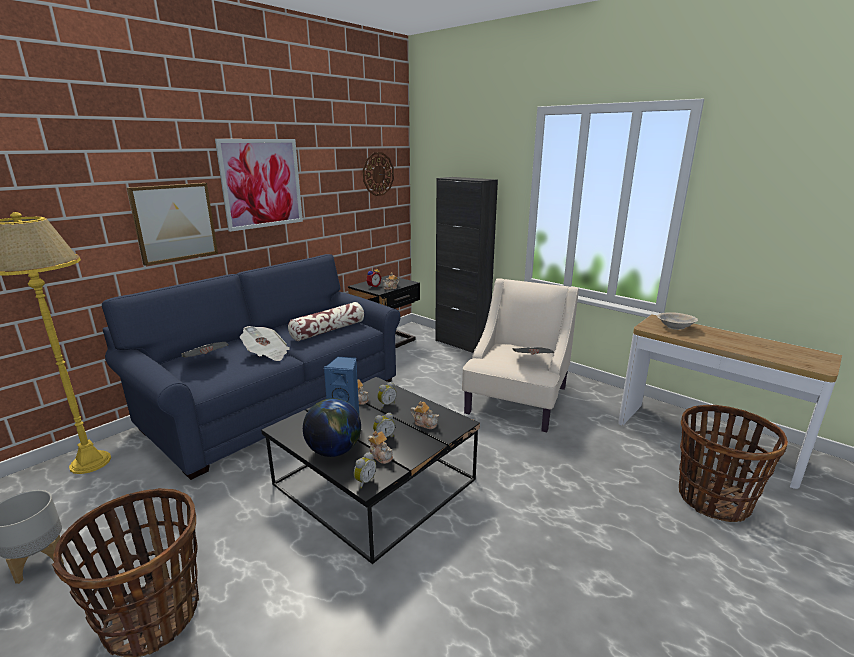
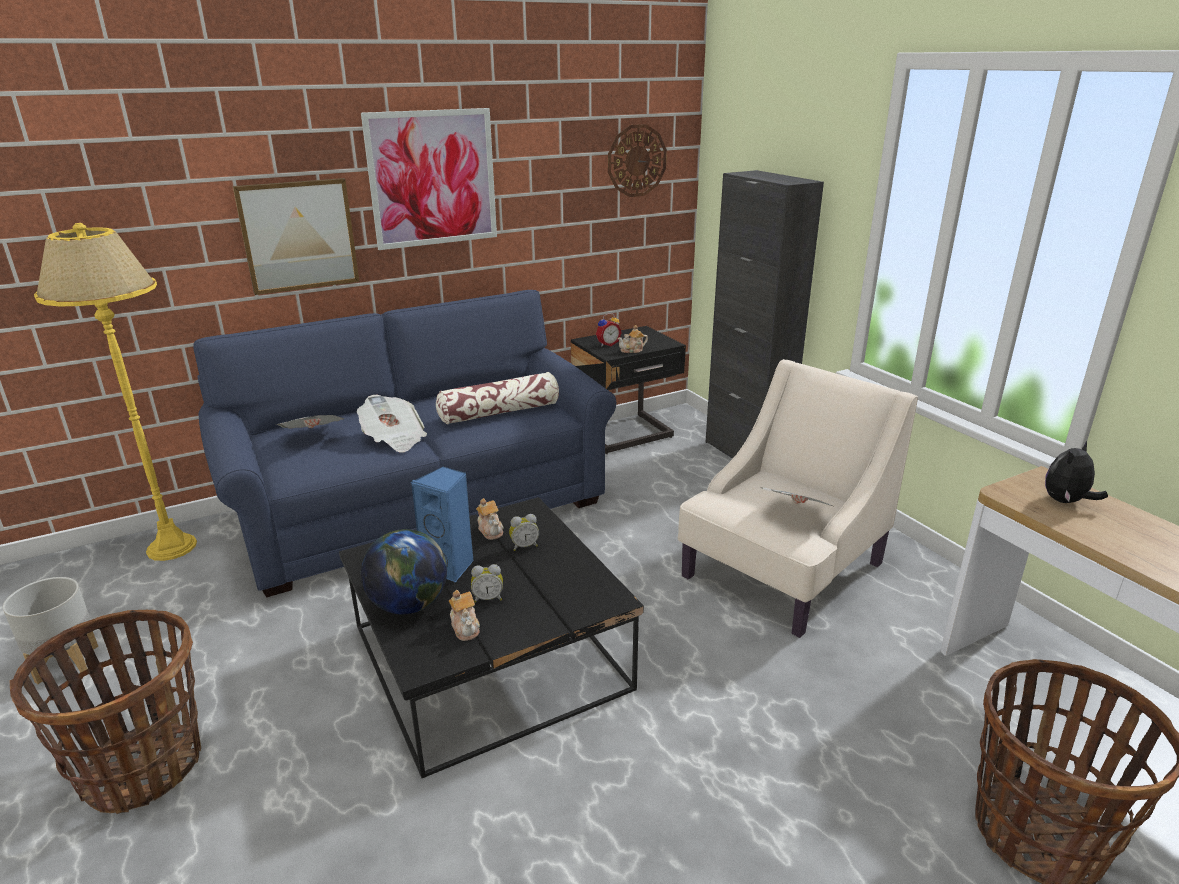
camera: 20 degrees right, 5 degrees up
(364, 481) = (419, 661): alarm clock -> none
(425, 423) = (559, 589): teapot -> none
(675, 327) = (1066, 502): beige bowl -> plush toy

